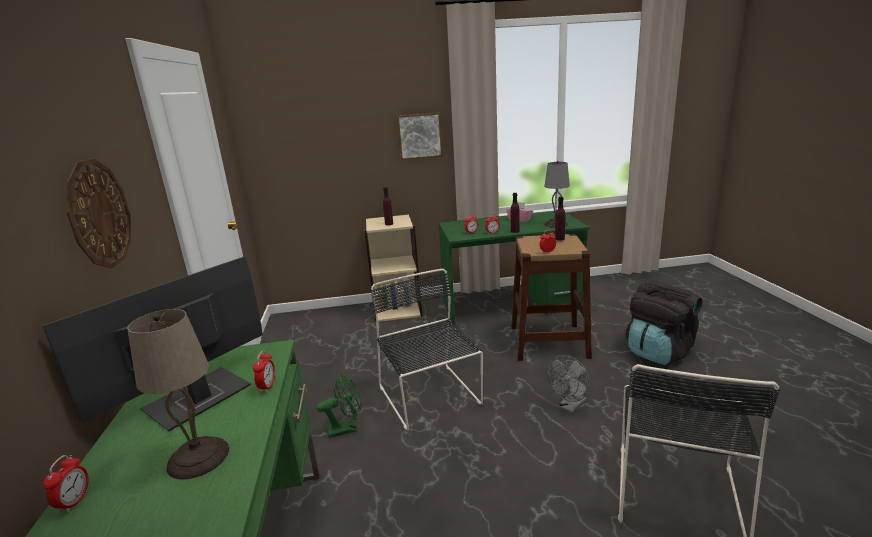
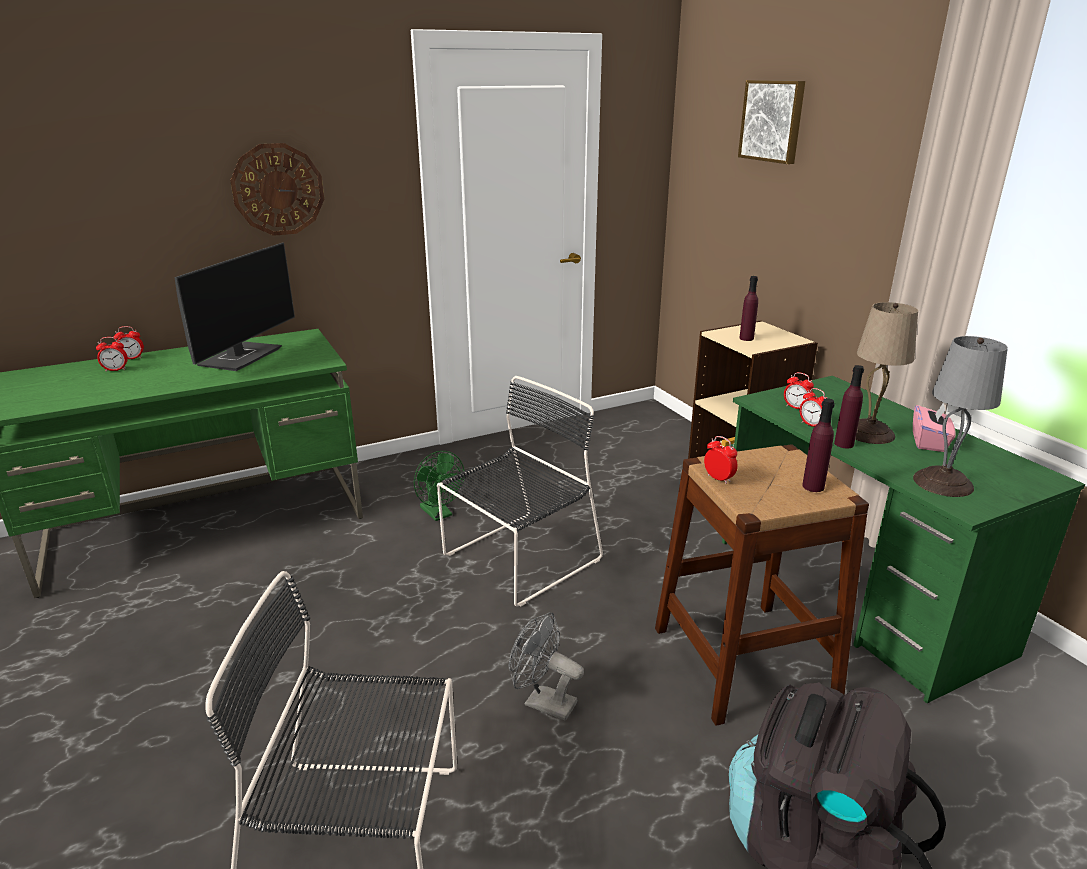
camera: 70 degrees right, 5 degrees up
(196, 400) = (242, 356): monitor -> monitor turned 90 degrees clockwise
(198, 456) = (164, 376): beige table lamp -> beige table lamp (869, 432)
(267, 386) = (256, 374): alarm clock -> alarm clock (116, 370)
(419, 136) = (872, 206): picture -> picture (773, 121)

